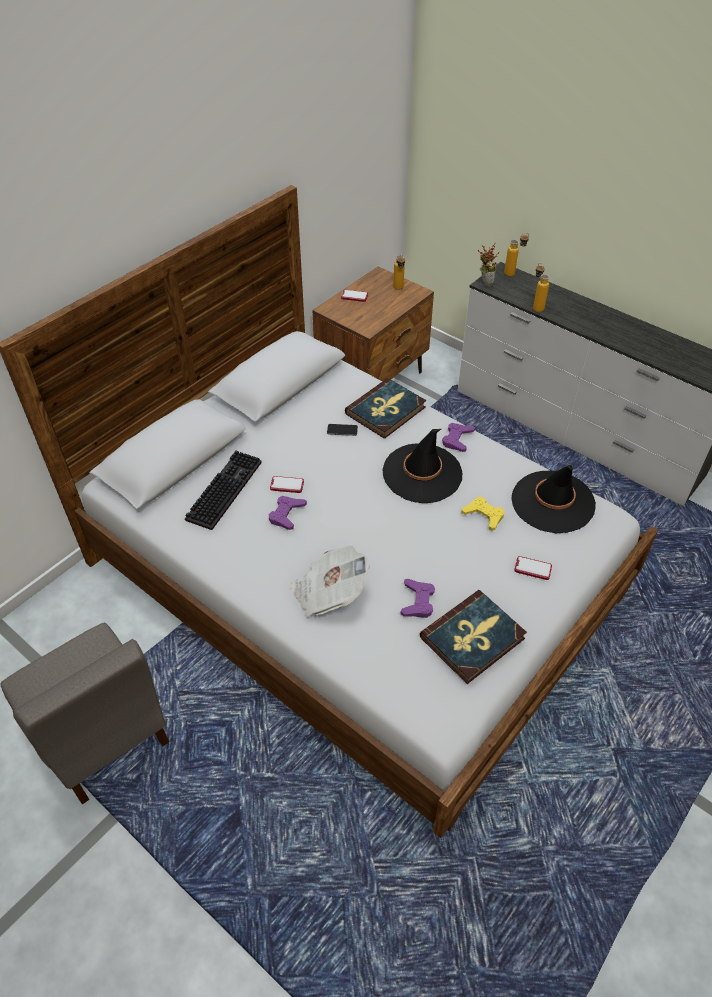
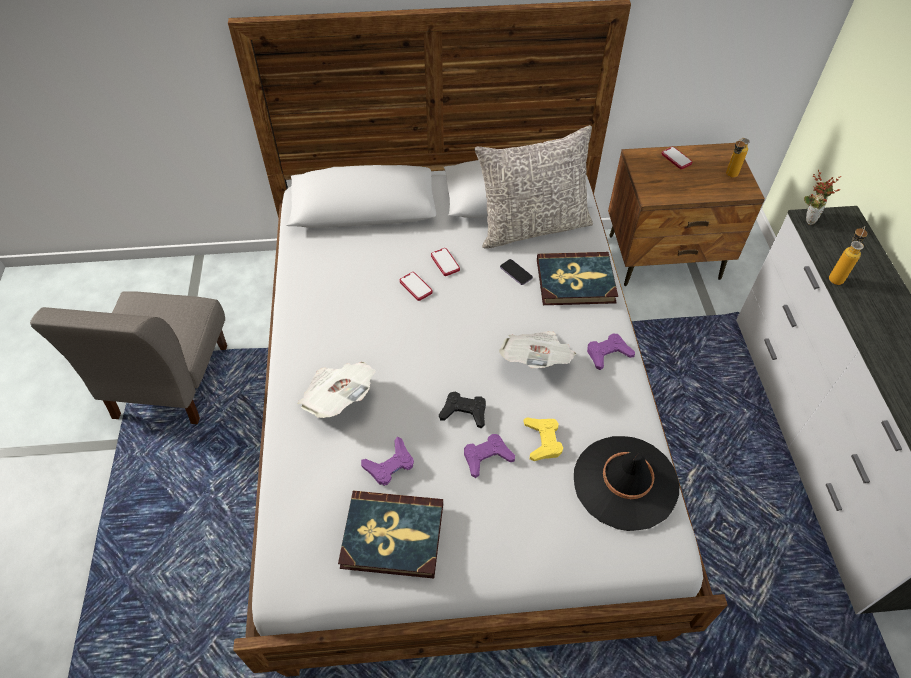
camera: 45 degrees right, 5 degrees up
(223, 489) = (368, 255): keyboard -> none
(286, 514) = (386, 310): purple game controller -> purple game controller (487, 457)
(315, 394) = (532, 226): none -> grey pillow
(419, 536) = (464, 412): none -> black game controller
(422, 473) = (536, 360): black hat -> newspaper
(513, 273) = (856, 226): bottle -> none
(532, 569) = (524, 525): phone -> phone (445, 262)

